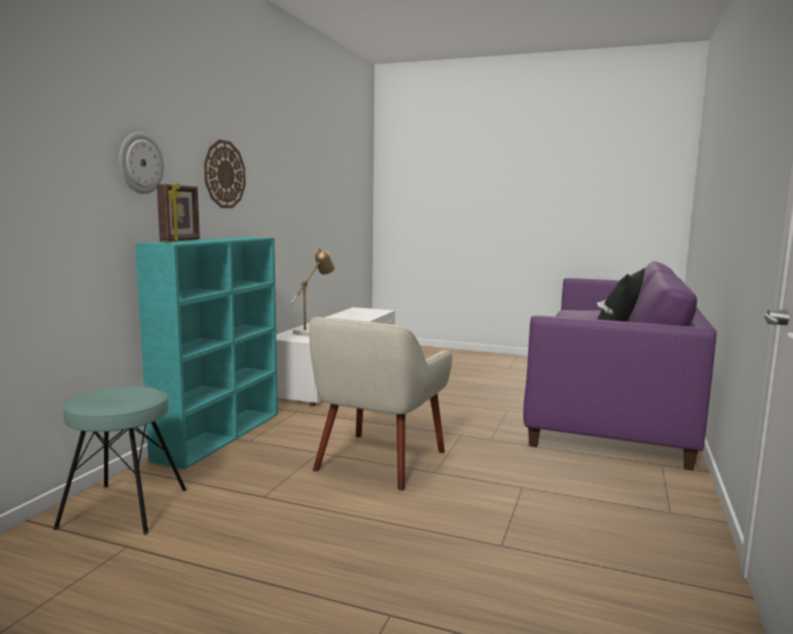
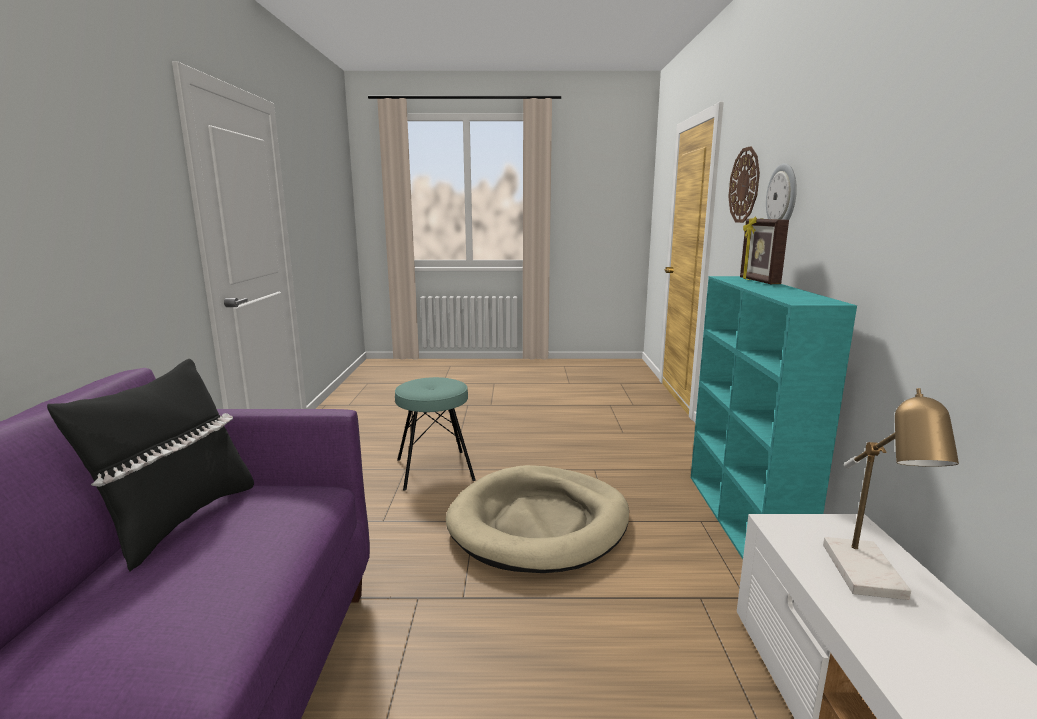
camera: 160 degrees right, 5 degrees up
(124, 508) = (667, 446): turquoise stool -> turquoise stool (435, 470)
(224, 174) = (870, 196): wall clock -> wall clock (744, 185)
(378, 461) = (539, 523): beige armchair -> beige dog bed

